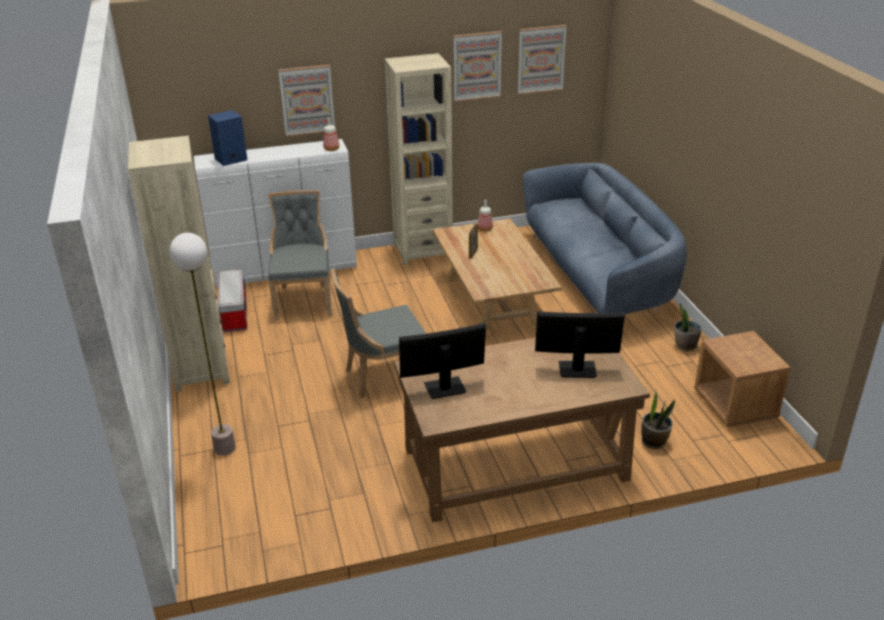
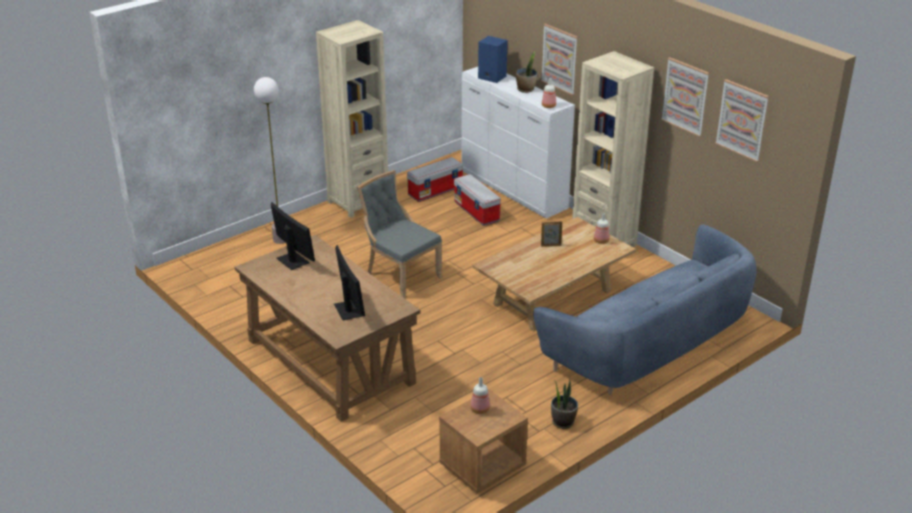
camera: 65 degrees right, 0 degrees up
(303, 300) = (477, 211): grey chair -> storage box
(654, 441) = (399, 426): potted plant -> potted plant (526, 89)
(734, 352) = (479, 410): none -> bottle

